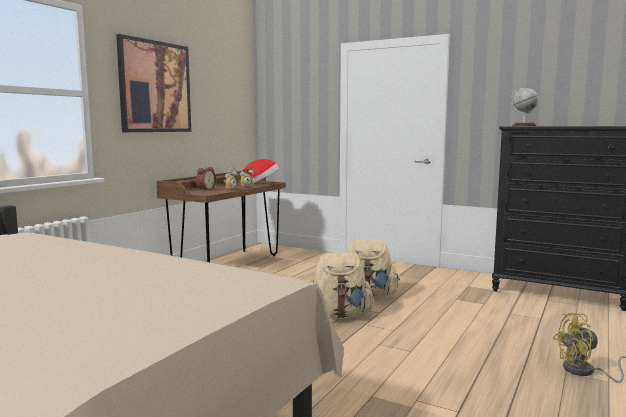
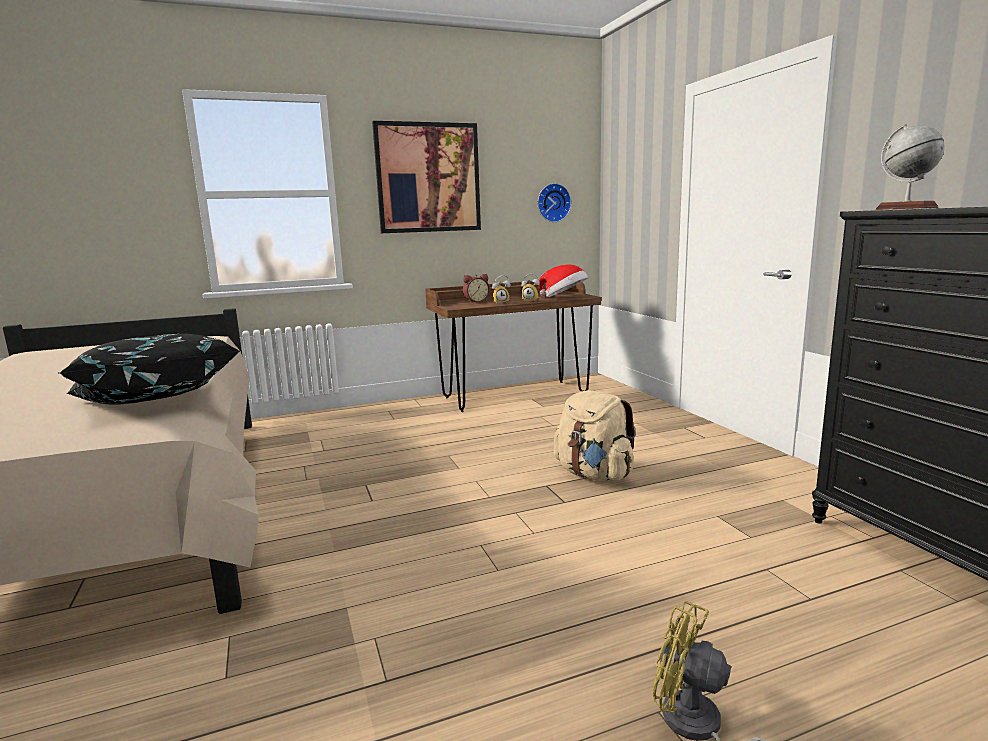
camera: 40 degrees right, 5 degrees up
(209, 271) = (155, 402): none -> black pillow
(230, 113) = (553, 203): none -> wall clock
(339, 315) = (509, 491): beige backpack -> none

